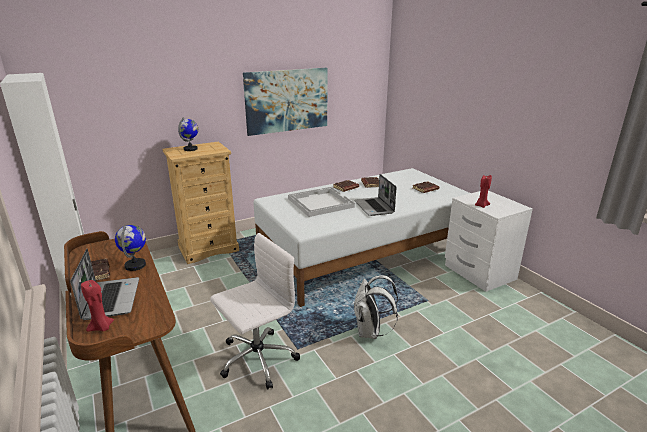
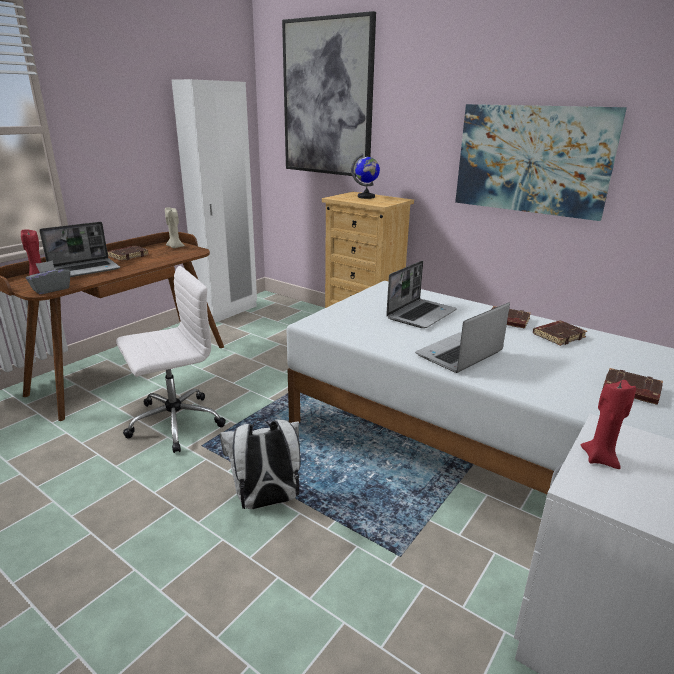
camera: 65 degrees right, 0 degrees up
(99, 249) = (175, 247): none -> beige candle
(115, 78) = (327, 98): none -> picture
(135, 265) = (148, 263): globe -> none
(156, 318) = (51, 289): none -> grey tissue box
(256, 359) = (173, 423): white office chair -> white office chair turned 60 degrees counterclockwise
(319, 203) = (421, 314): white tray -> laptop

